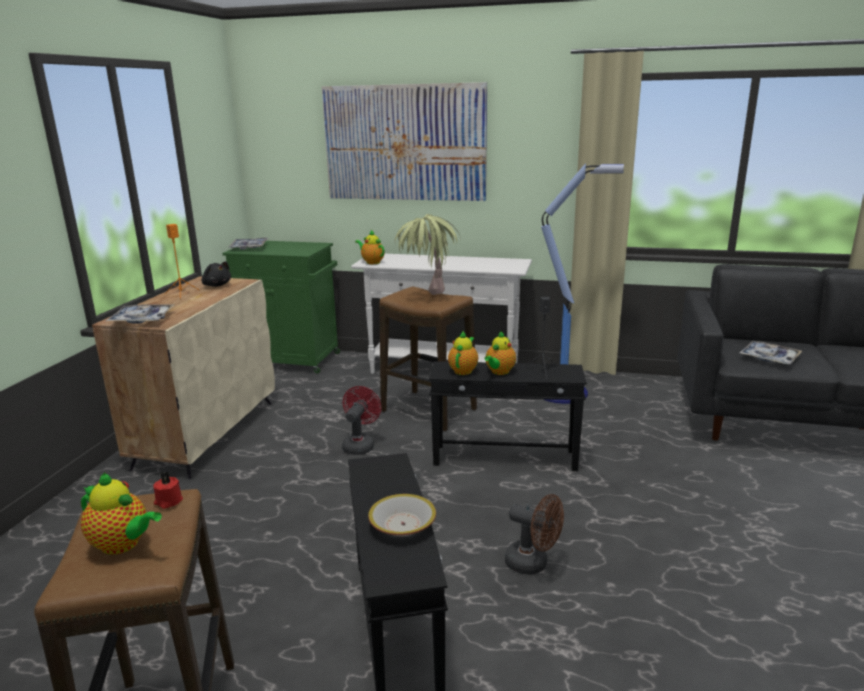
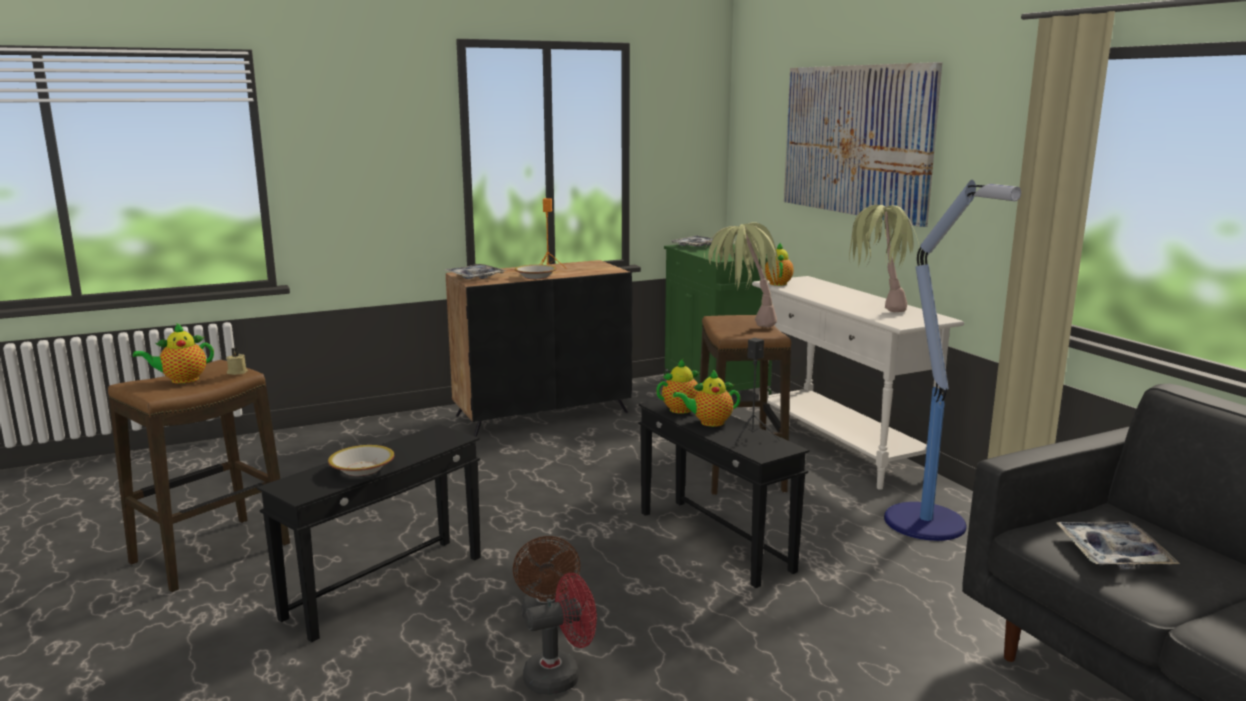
camera: 50 degrees right, 5 degrees down
(123, 544) = (181, 380): teapot -> teapot turned 75 degrees clockwise
(168, 501) = (237, 372): red candle -> beige candle
(198, 304) = (535, 277): none -> bowl
(207, 433) = (543, 413): beige cabinet -> black cabinet
(216, 285) = (587, 268): black plush toy -> none
(360, 445) = (622, 470): red fan -> red fan (560, 675)
(473, 262) = (877, 307): none -> potted plant

